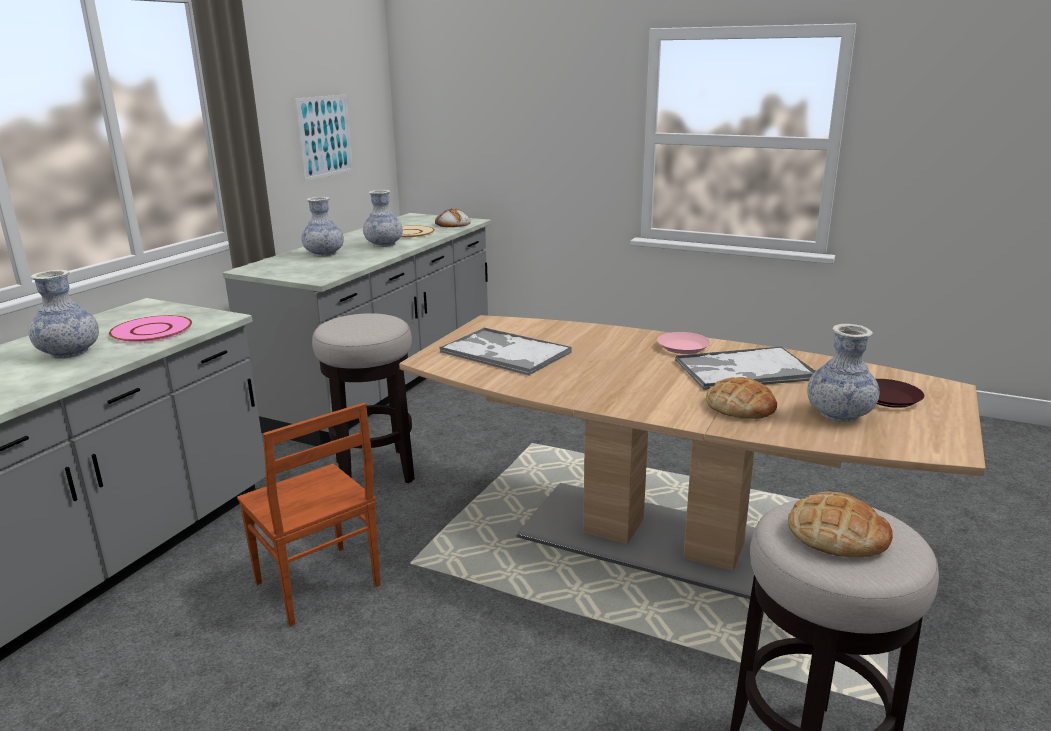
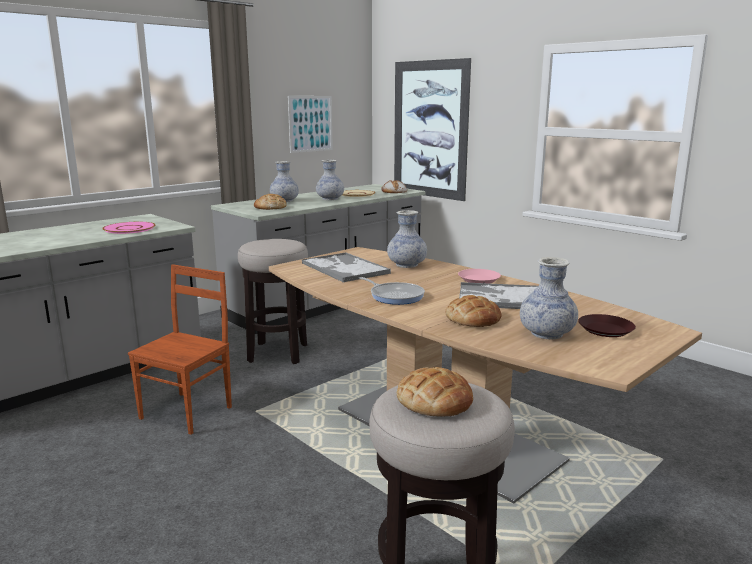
camera: 20 degrees right, 5 degrees down
(69, 353) = (73, 234): vase -> vase (406, 265)
(317, 586) = (188, 412): brown chair -> brown chair turned 135 degrees counterclockwise
(318, 267) = (270, 207): none -> bread
(487, 137) = (430, 130): none -> picture
(616, 387) = (395, 296): none -> frying pan

